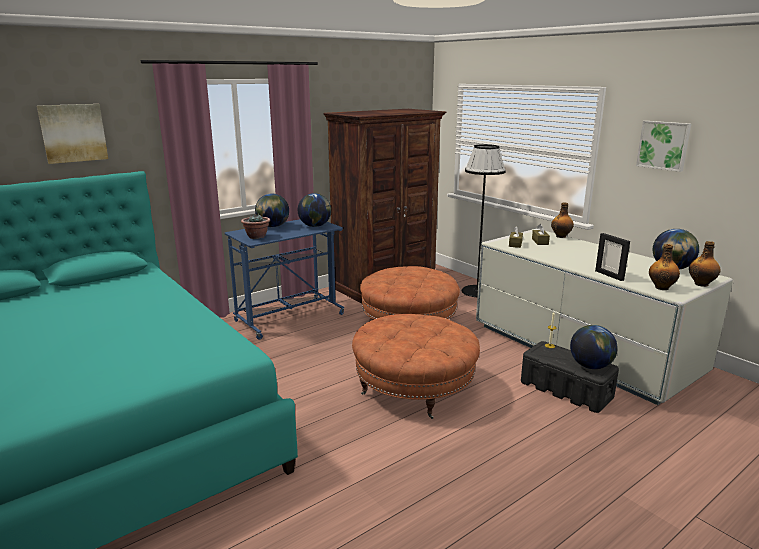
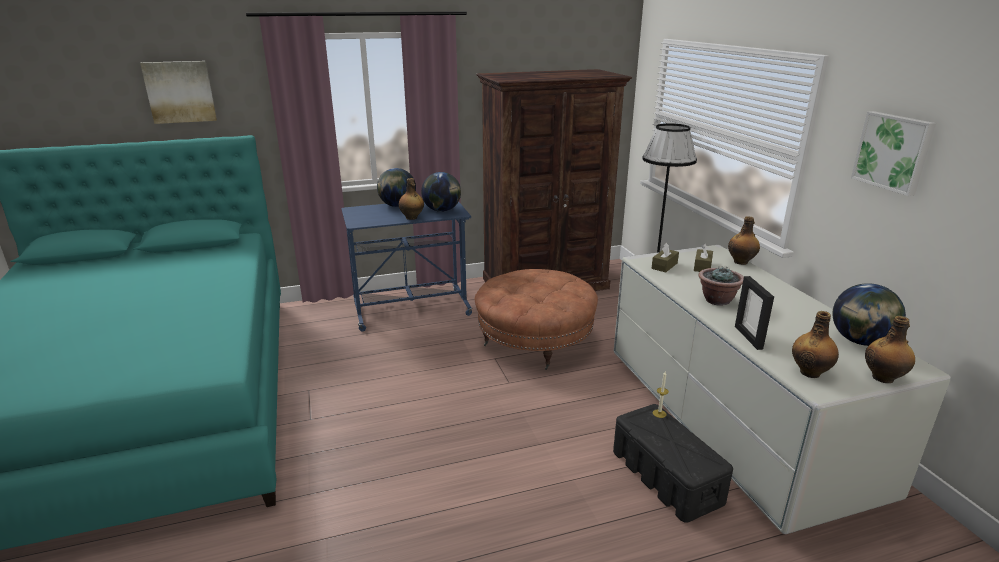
camera: 20 degrees right, 5 degrees up
(256, 237) = (366, 217): potted plant -> potted plant (717, 300)
(296, 233) = (412, 218): none -> bottle
(414, 388) = (478, 429): brown ottoman -> none
(590, 366) = (692, 457): globe -> none

